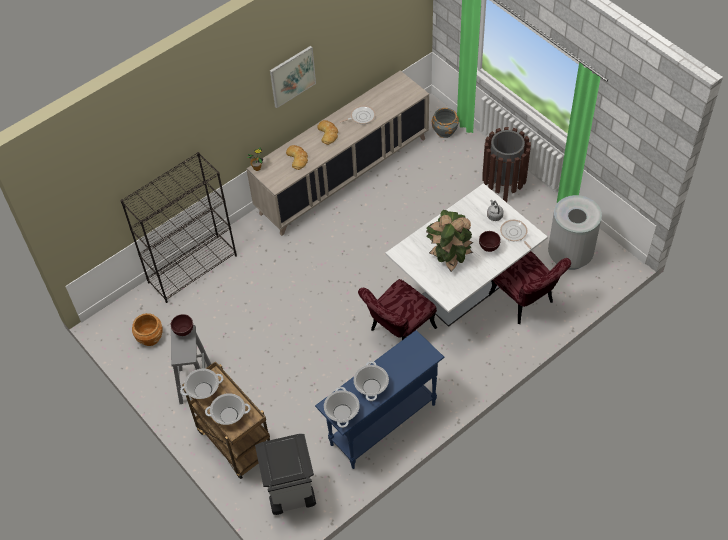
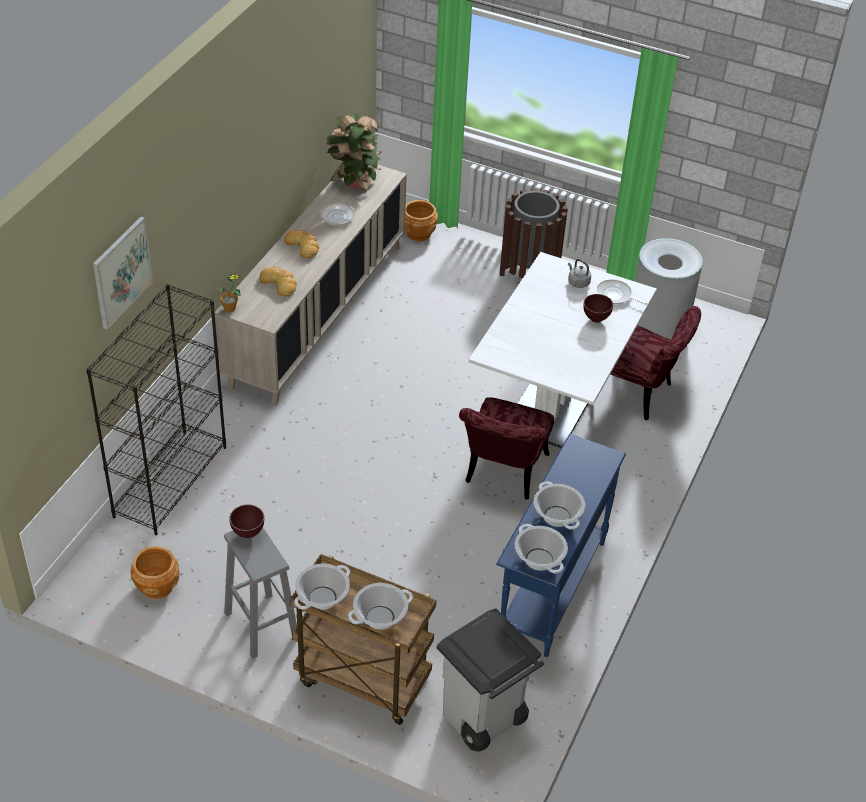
camera: 30 degrees left, 10 degrees down
(292, 76) = (255, 161): picture -> picture (122, 272)
(444, 131) = (418, 234): grey planter -> brown planter
(448, 257) = (553, 342): potted plant -> potted plant (354, 183)

